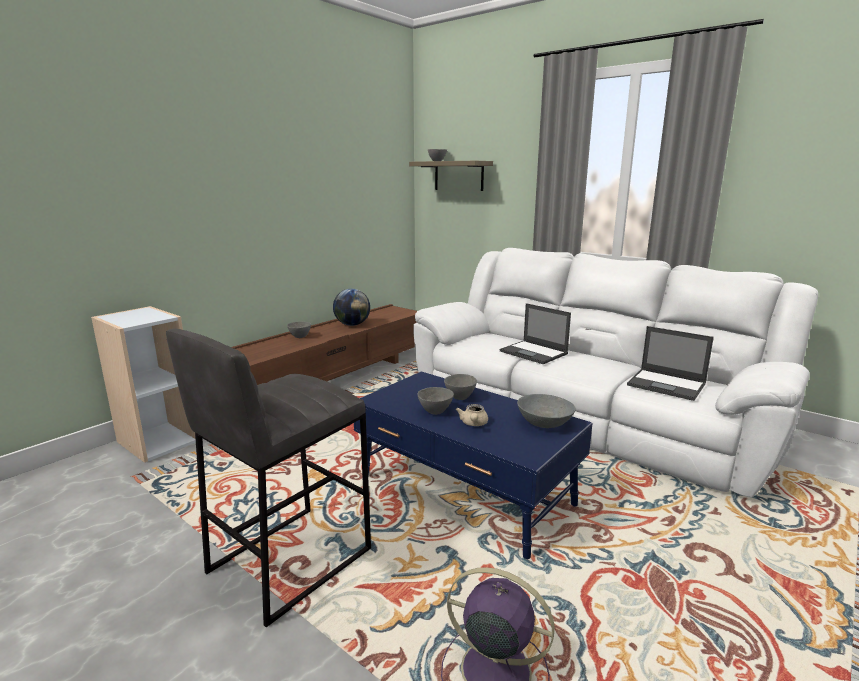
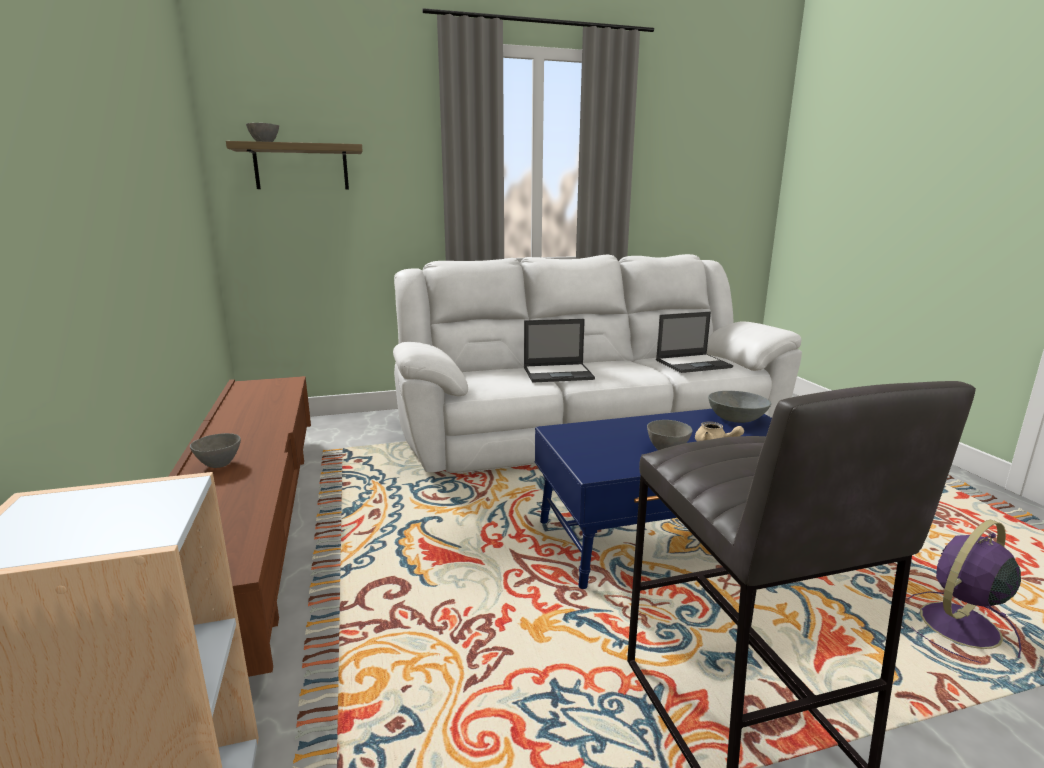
camera: 55 degrees left, 0 degrees up
(352, 325) = (254, 420): globe -> none
(460, 397) = (639, 431): grey bowl -> none

